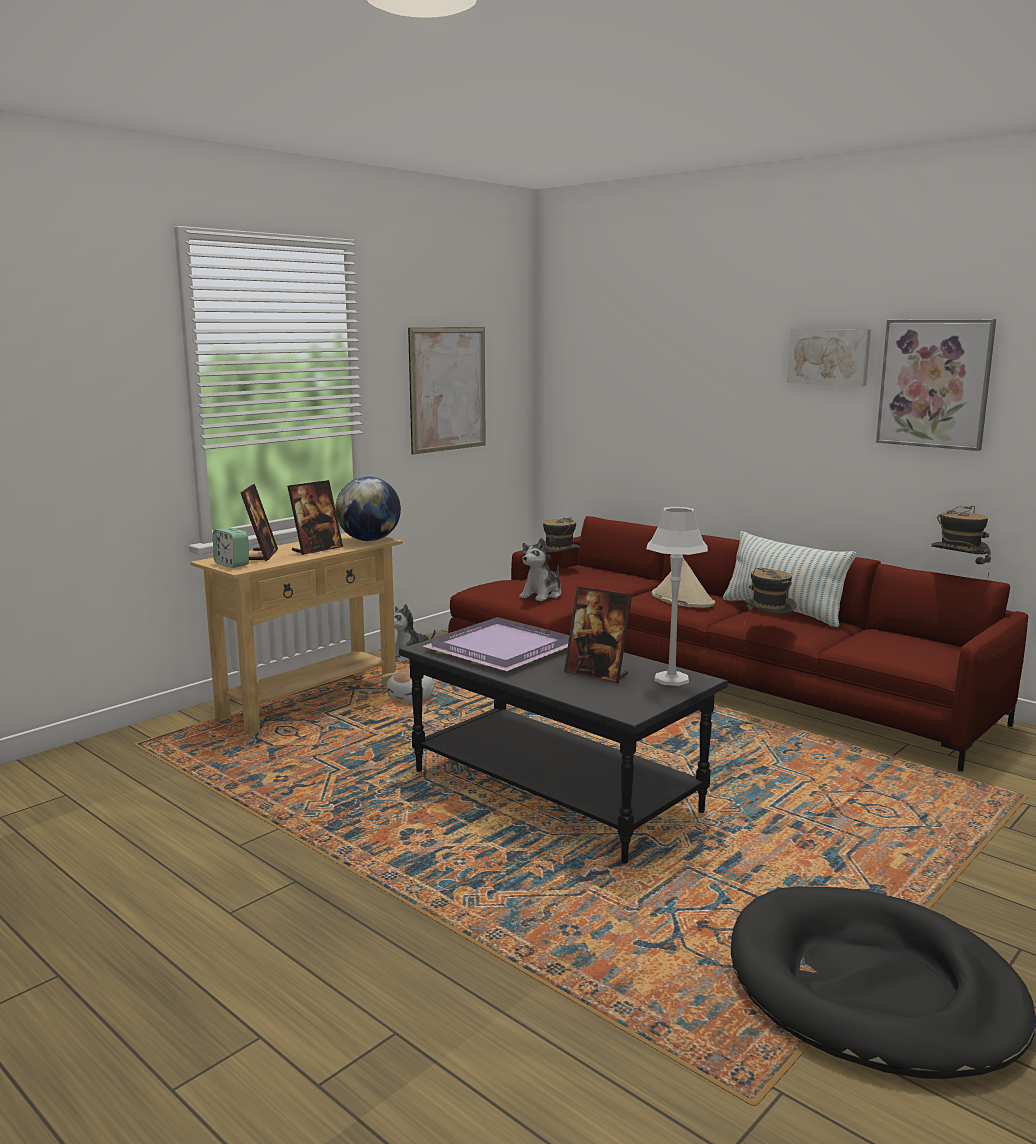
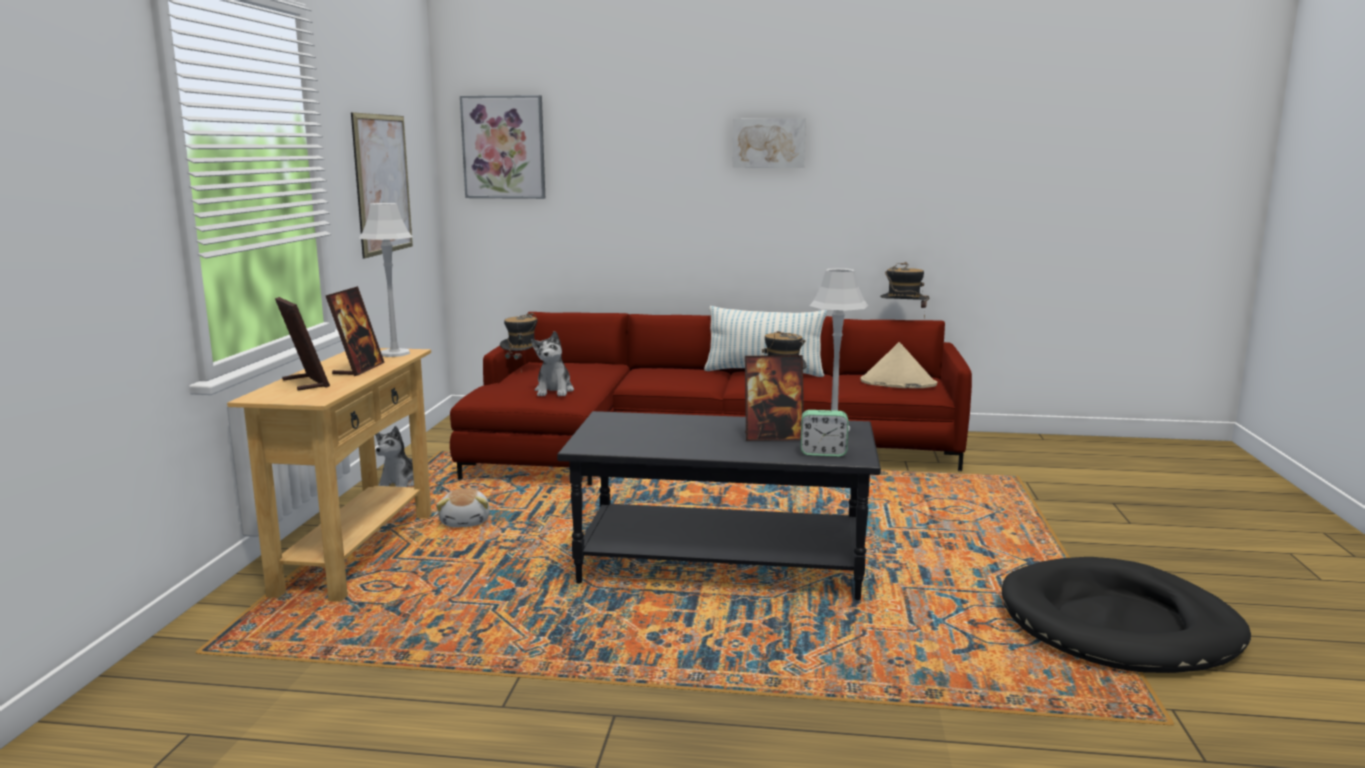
camera: 35 degrees left, 0 degrees up
(232, 564) = (293, 396): alarm clock -> alarm clock (823, 453)
(369, 540) = (395, 353): globe -> grey table lamp
(498, 649) = (651, 435): purple tray -> none
(682, 599) = (674, 376): beige hat -> beige hat (897, 383)
(934, 383) = (863, 163): picture -> picture (504, 147)

